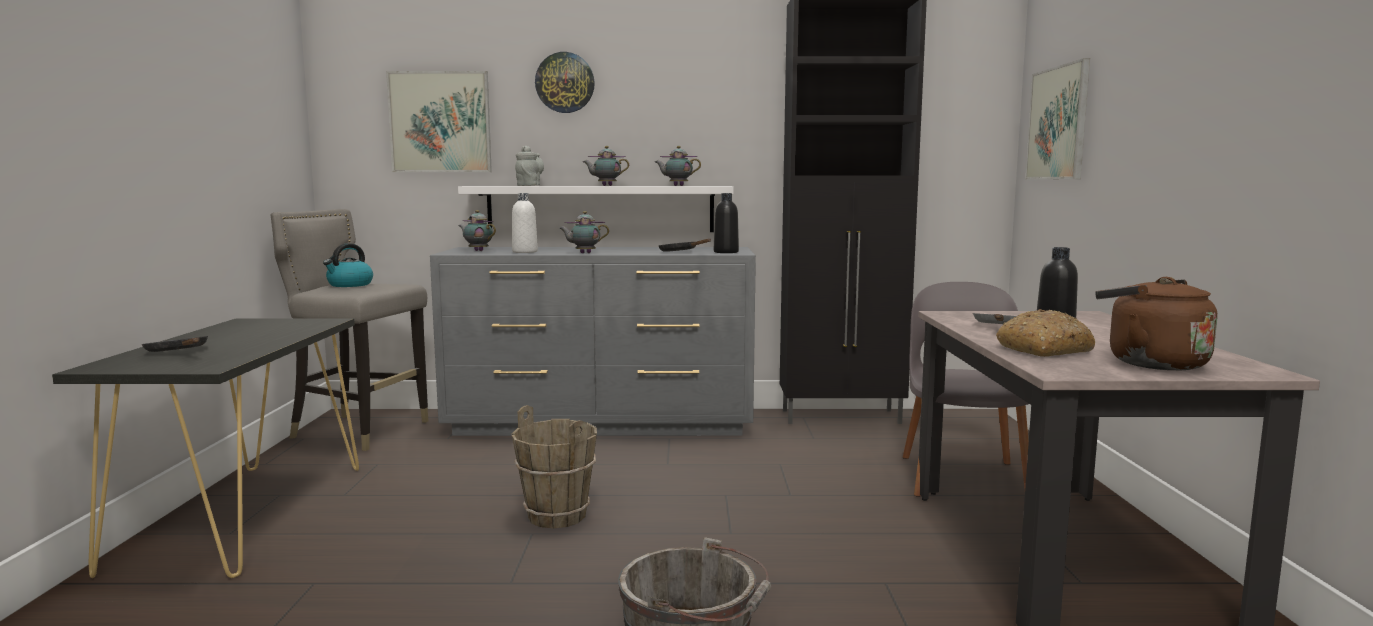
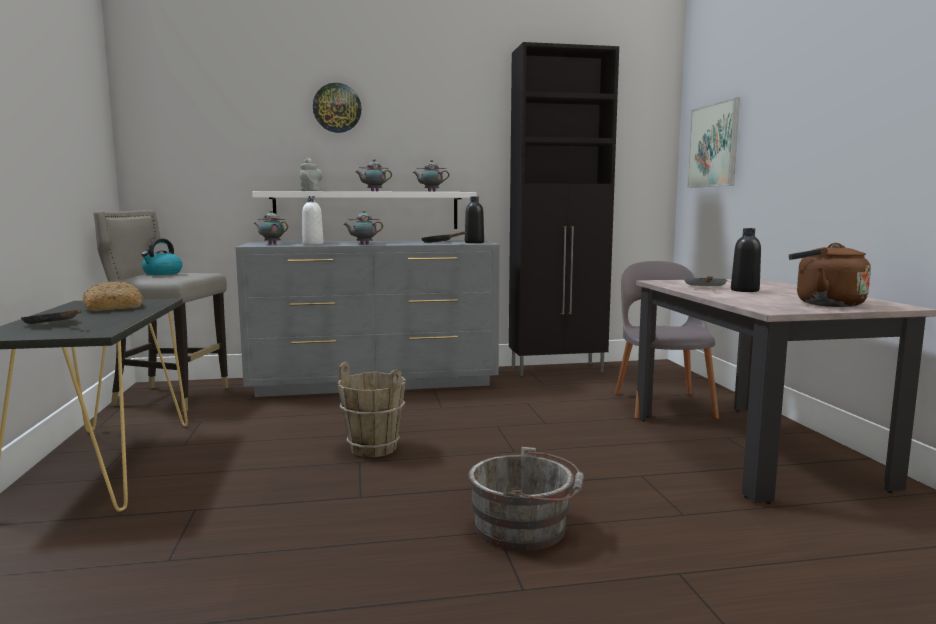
camera: 10 degrees left, 0 degrees up
(440, 122) = (231, 138): picture -> none
(1044, 349) = (748, 299): bread -> bread (114, 307)

